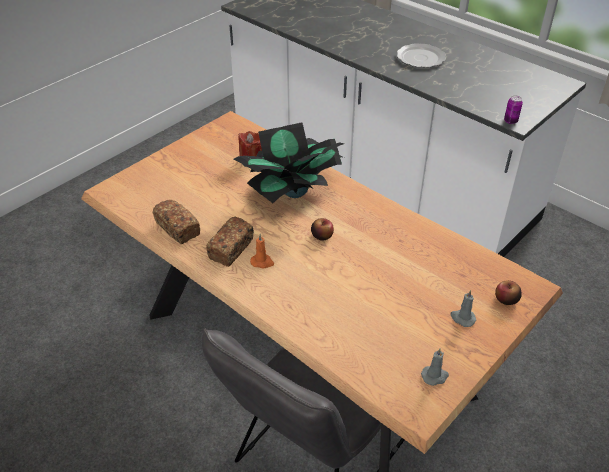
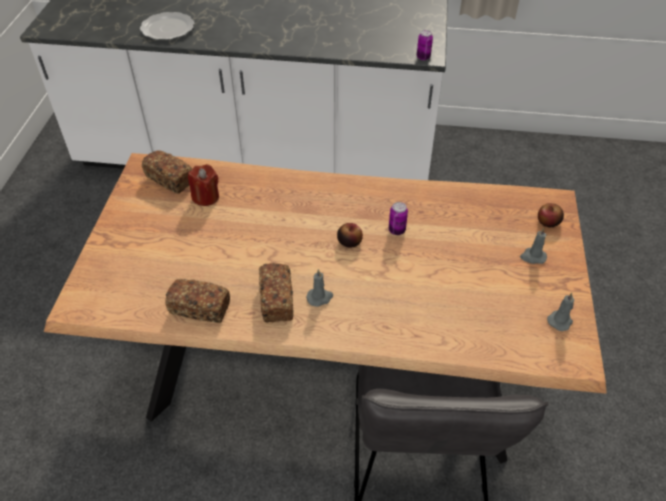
camera: 35 degrees left, 5 degrees up
(238, 138) = (170, 179): none -> bread
(262, 262) = (320, 297): orange candle -> grey candle
(293, 192) = (281, 211): potted plant -> none
(367, 245) = (397, 230): none -> can
(421, 57) = (289, 23): plate -> plate (168, 28)

